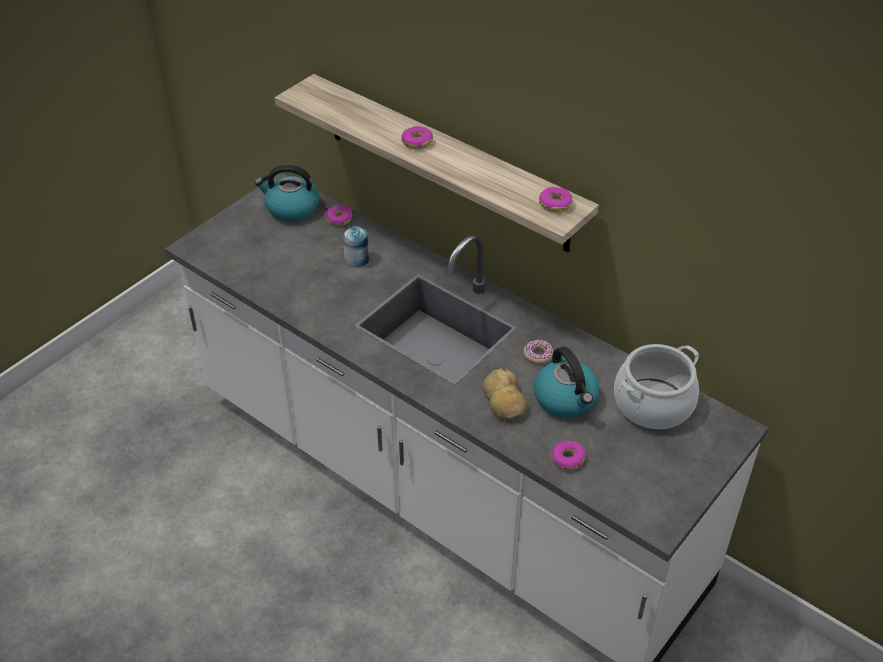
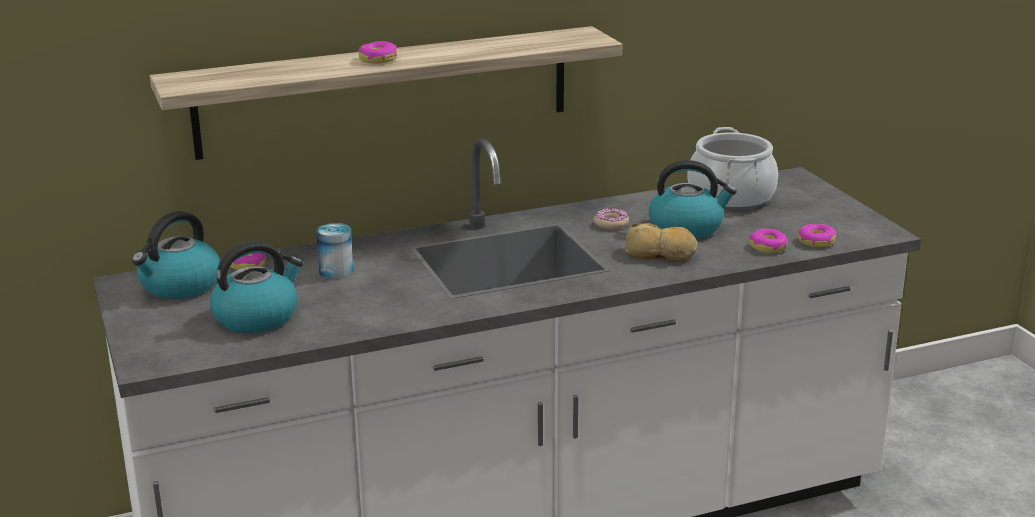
camera: 60 degrees left, 20 degrees down
(272, 257) = (257, 317): none -> kettle
(555, 204) = (570, 36): donut -> donut (816, 241)

